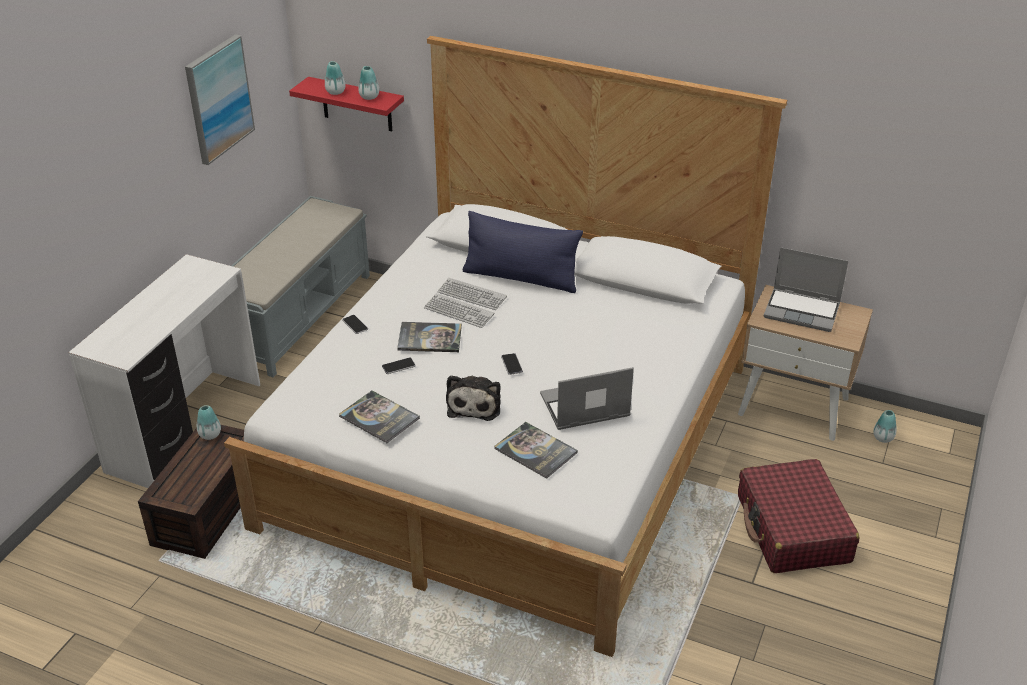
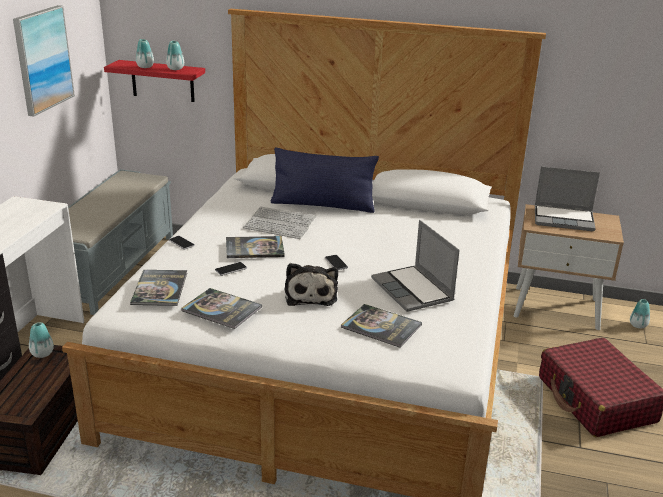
camera: 10 degrees left, 10 degrees down
(322, 386) = (159, 288): none -> book
(584, 407) = (413, 290): laptop -> laptop turned 90 degrees counterclockwise

